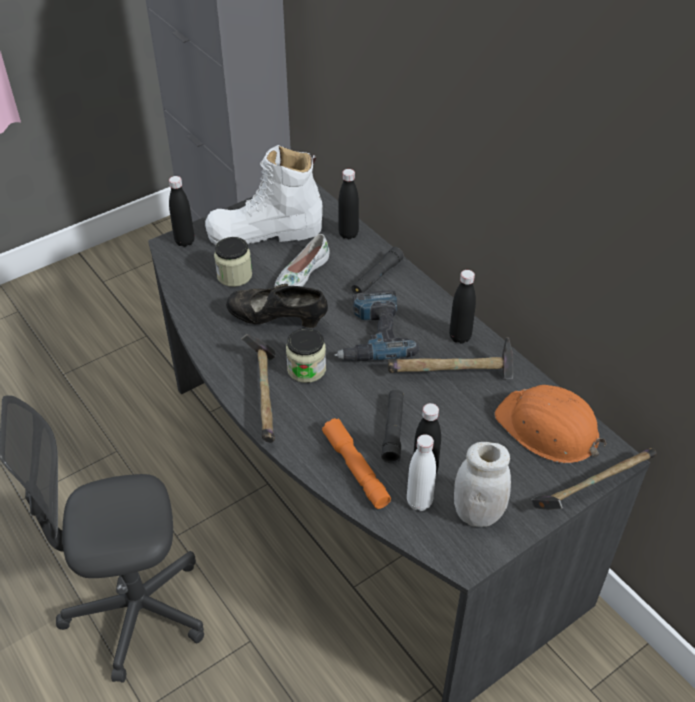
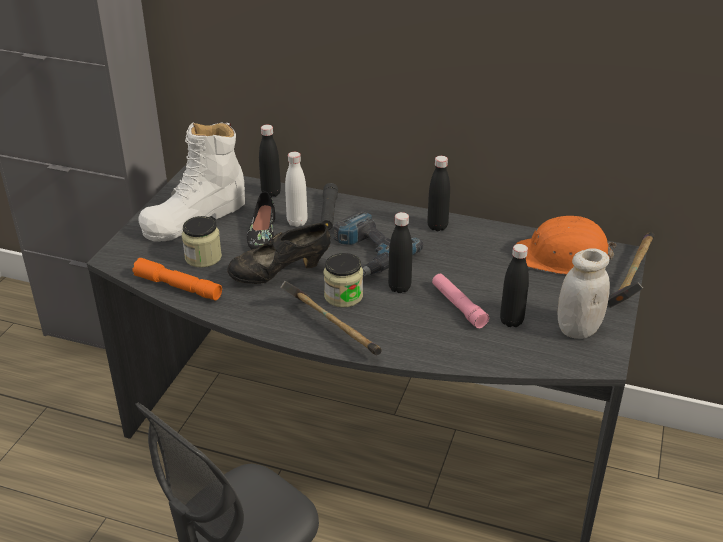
camera: 35 degrees left, 10 degrees down
(185, 241) = (126, 250): black bottle -> black bottle (399, 287)
(301, 273) = (262, 234): white shoe -> black shoe
(356, 469) = (460, 344): orange flashlight -> orange flashlight (178, 287)
(393, 430) = (458, 306): black flashlight -> pink flashlight
(419, 502) = (530, 342): white bottle -> white bottle (297, 222)
(453, 374) = (460, 251): hammer -> none

